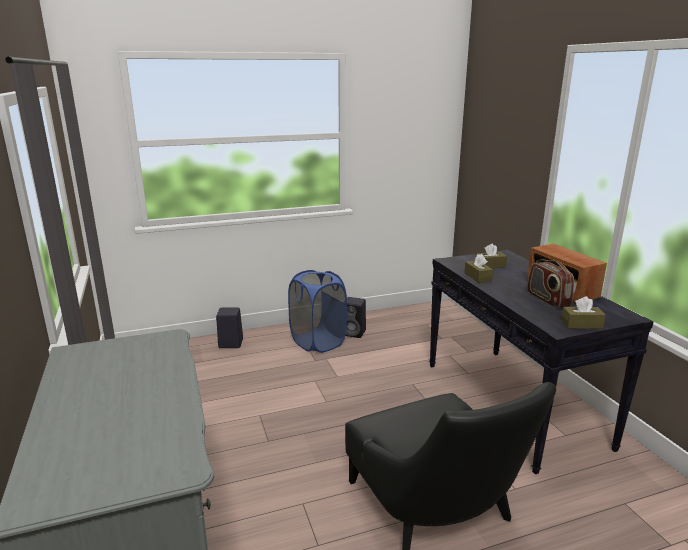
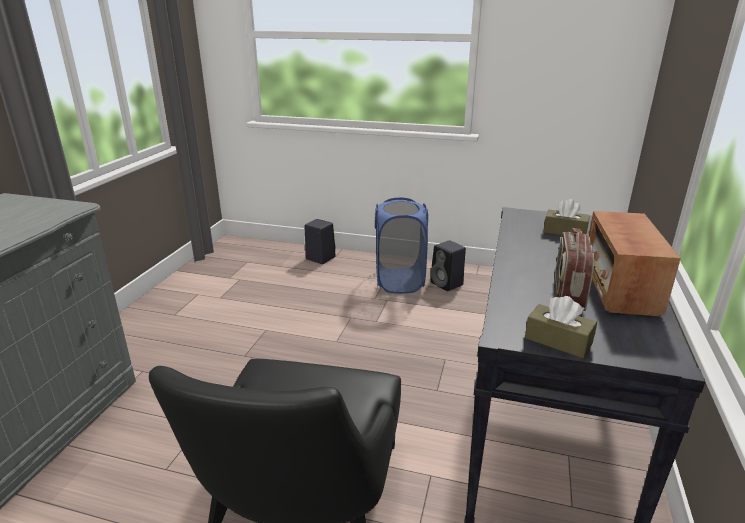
camera: 35 degrees right, 5 degrees up
(477, 277) = (520, 240): brown tissue box -> none

